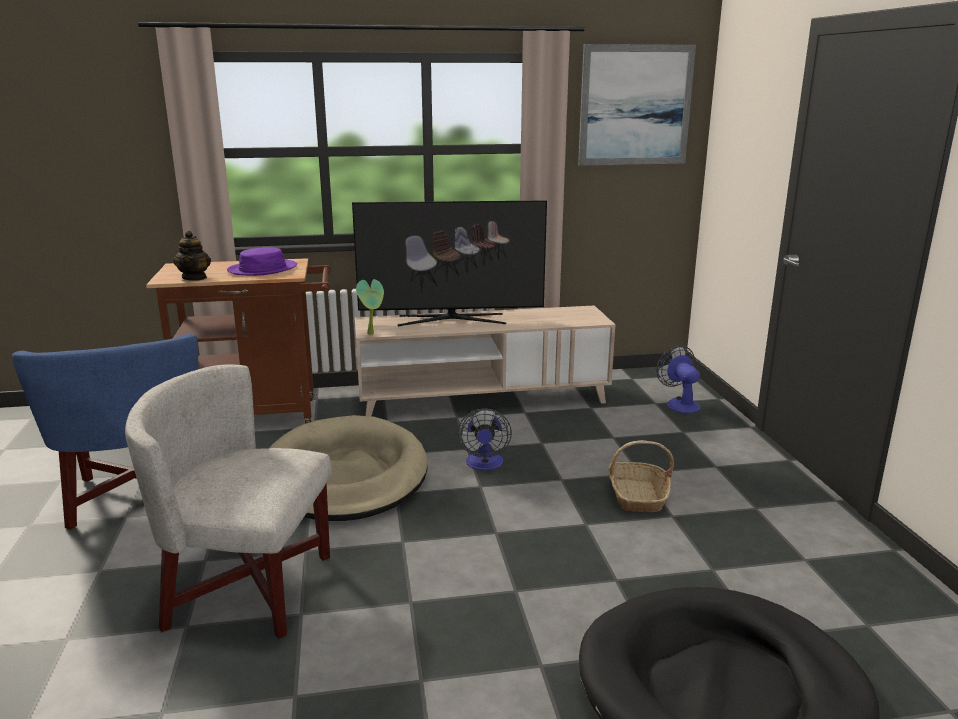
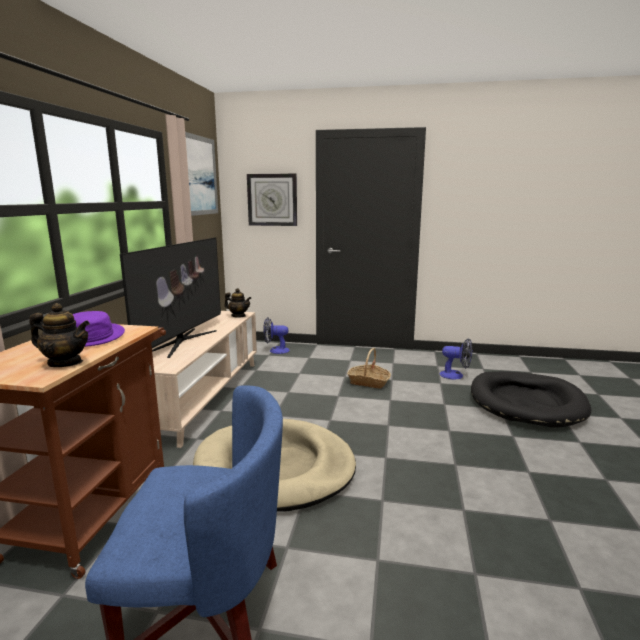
camera: 70 degrees left, 5 degrees down
(249, 588) = (428, 534): white armchair -> none
(372, 334) = (174, 367): potted plant -> none
(484, 465) = (302, 413): fan -> fan (456, 375)
(582, 320) = (238, 316): none -> teapot
(749, 149) = (272, 200): none -> wall clock

